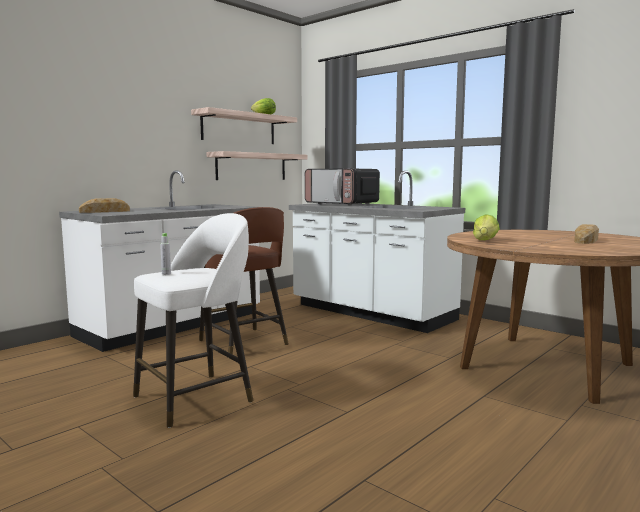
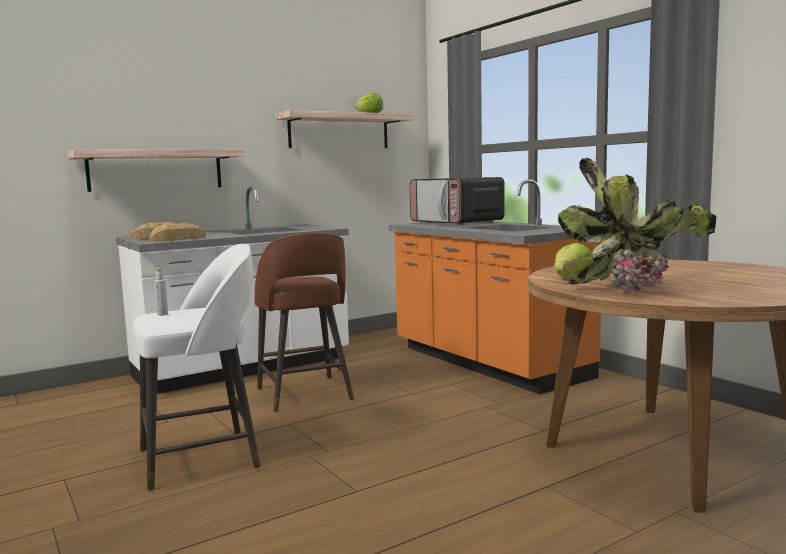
camera: 15 degrees right, 0 degrees up
(251, 166) = (357, 177): shelf -> shelf (156, 170)
(371, 313) = (487, 363): white counter -> orange counter
(542, 246) = (632, 289): none -> potted plant
(586, 240) = (721, 279): bread -> bread (178, 239)

